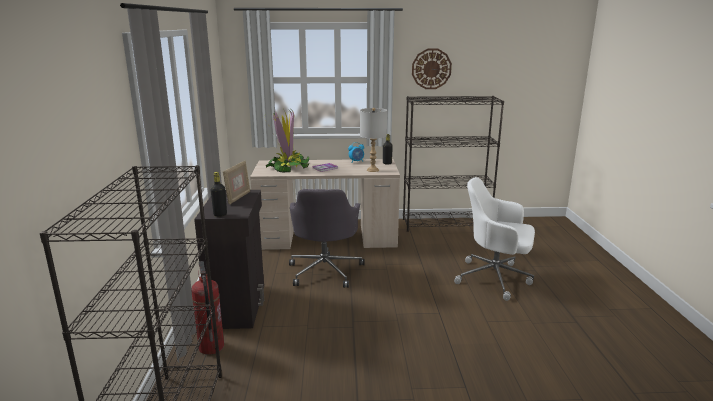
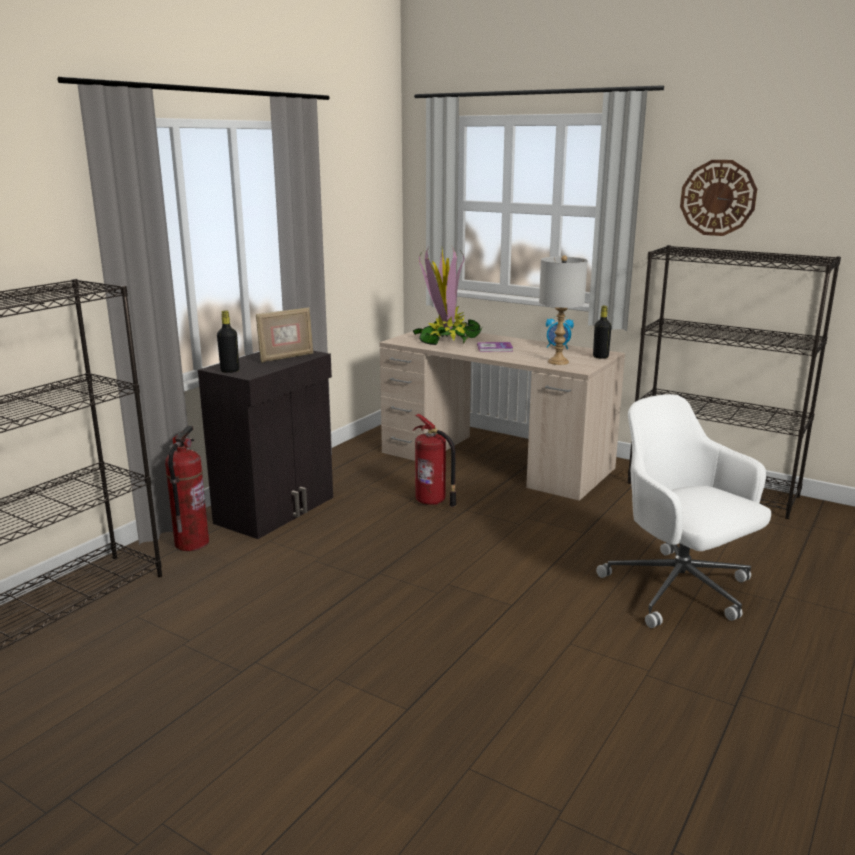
camera: 35 degrees right, 0 degrees up
(325, 270) = (432, 501): grey office chair -> fire extinguisher

